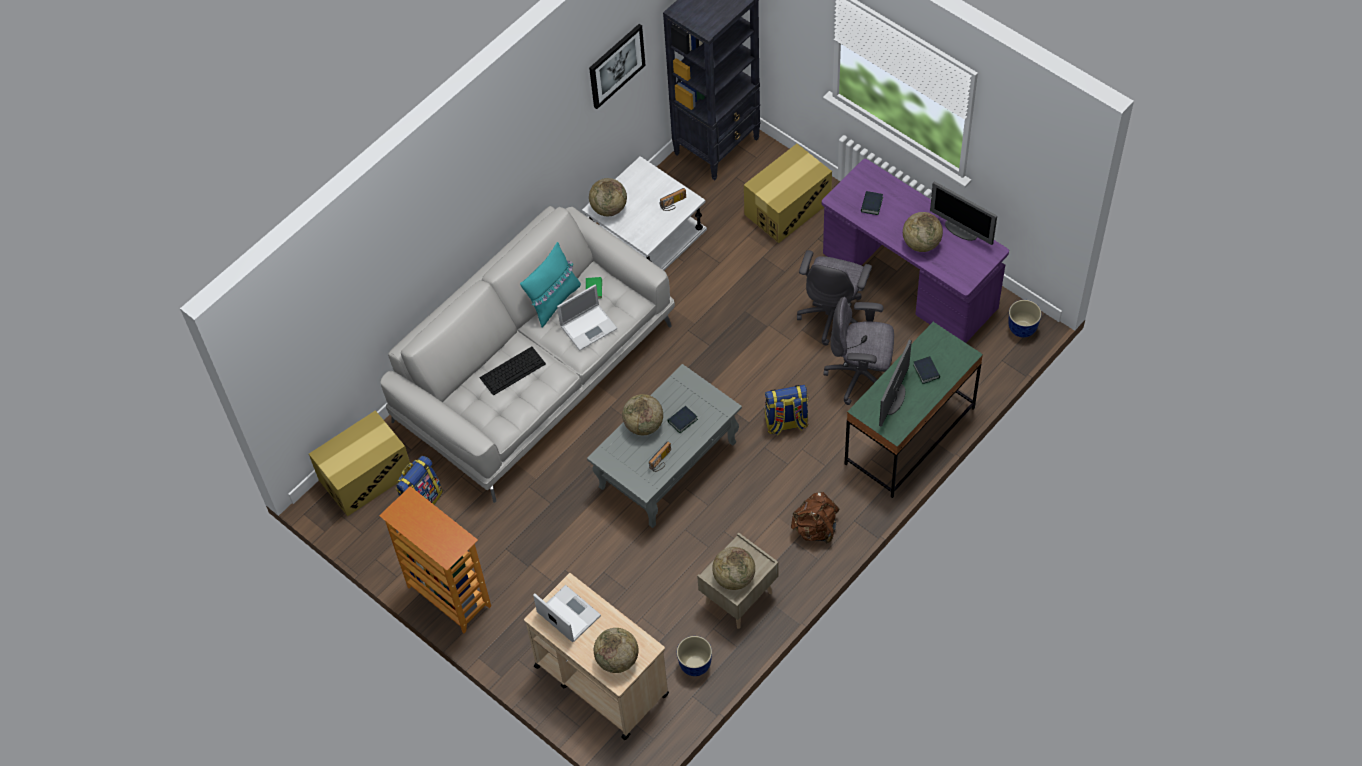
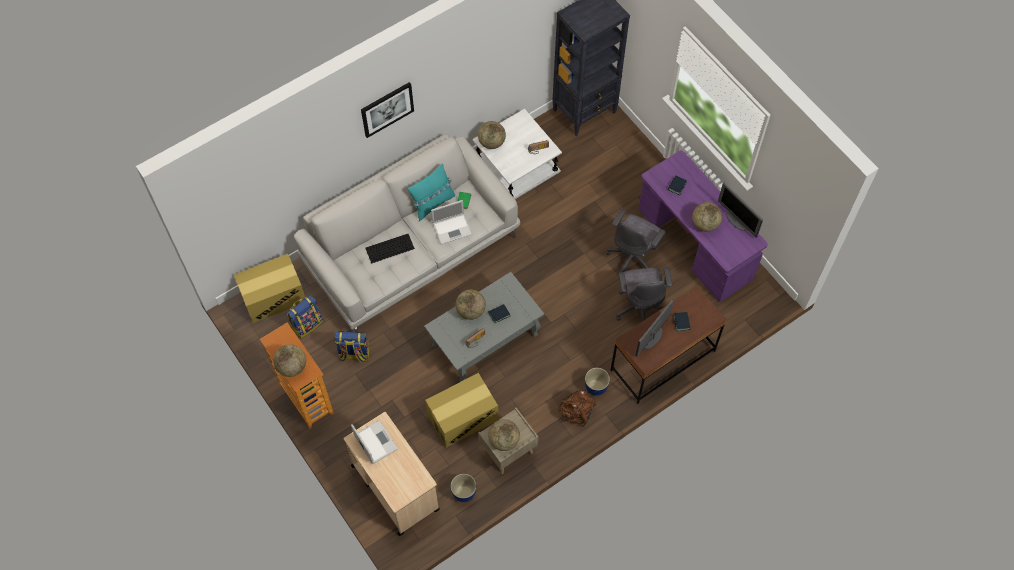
camera: 10 degrees right, 5 degrees up
(616, 65) = (513, 44): picture -> picture (387, 109)
(617, 659) = (400, 484): globe -> globe (292, 367)
(786, 423) = (577, 329): backpack -> backpack (354, 354)
(788, 207) = (622, 169): cardboard box -> cardboard box (463, 417)
(861, 376) = (640, 307): grey office chair -> grey office chair turned 120 degrees counterclockwise
(909, 436) = (662, 360): green desk -> brown desk
(1022, 328) = (766, 299): planter -> planter (596, 387)

